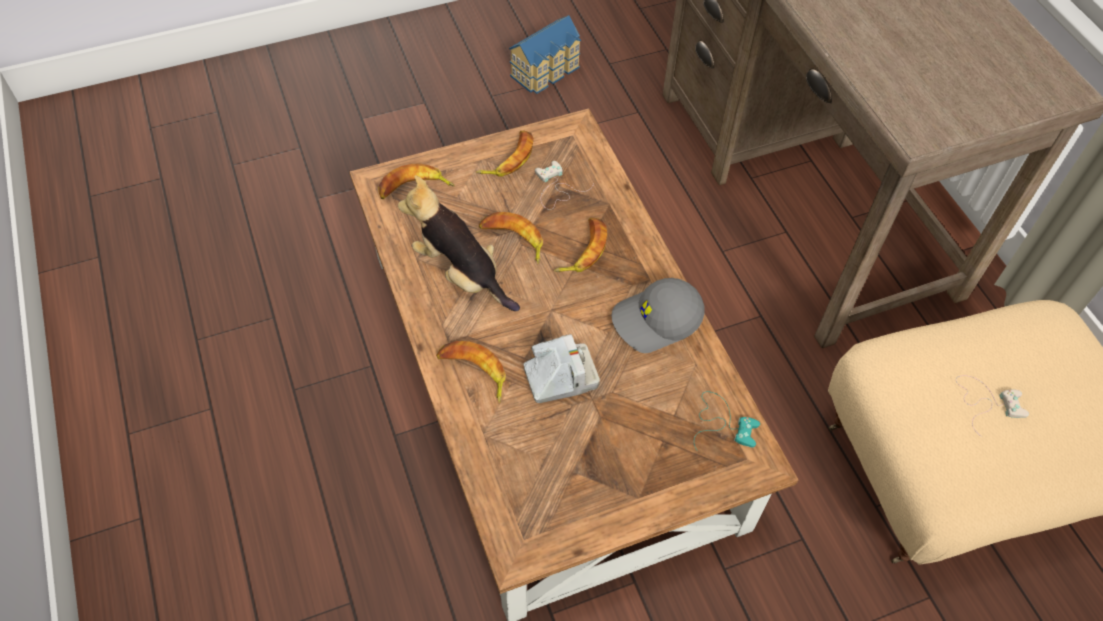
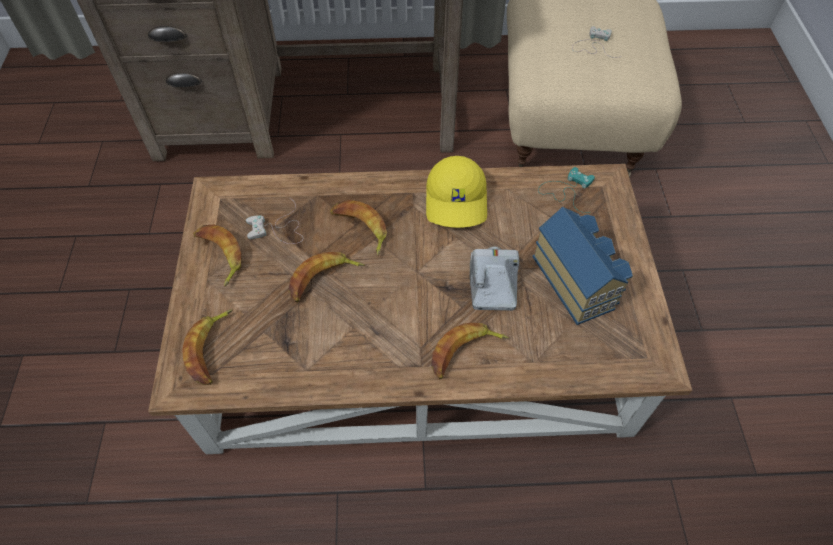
camera: 70 degrees left, 0 degrees up
(461, 273) = (344, 334): plush toy -> none
(547, 71) = (61, 235): toy house -> toy house (576, 280)
(656, 321) = (457, 201): grey cap -> yellow cap

